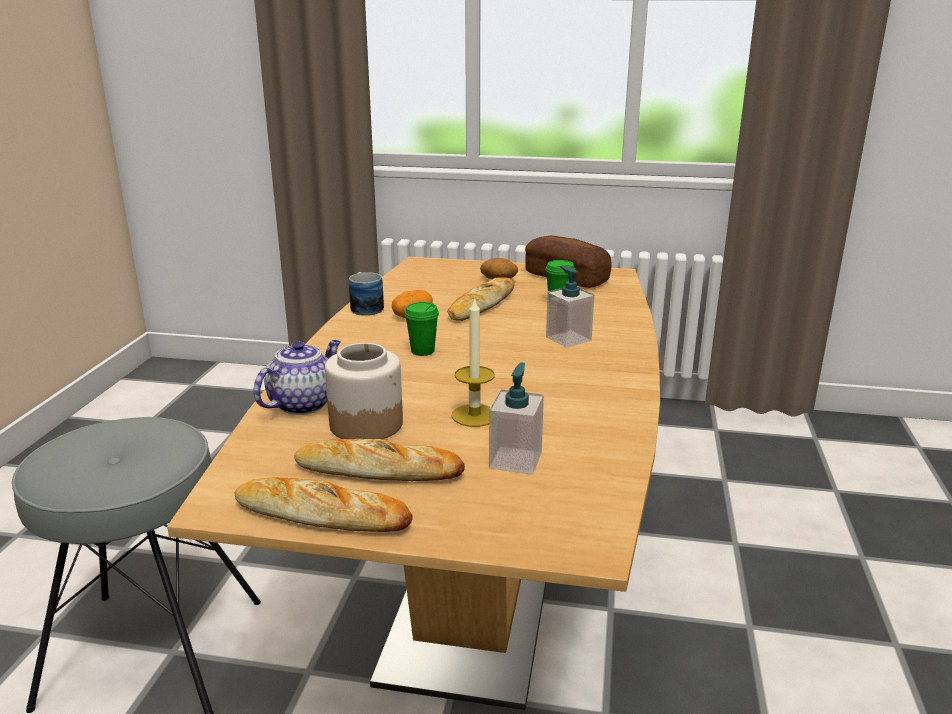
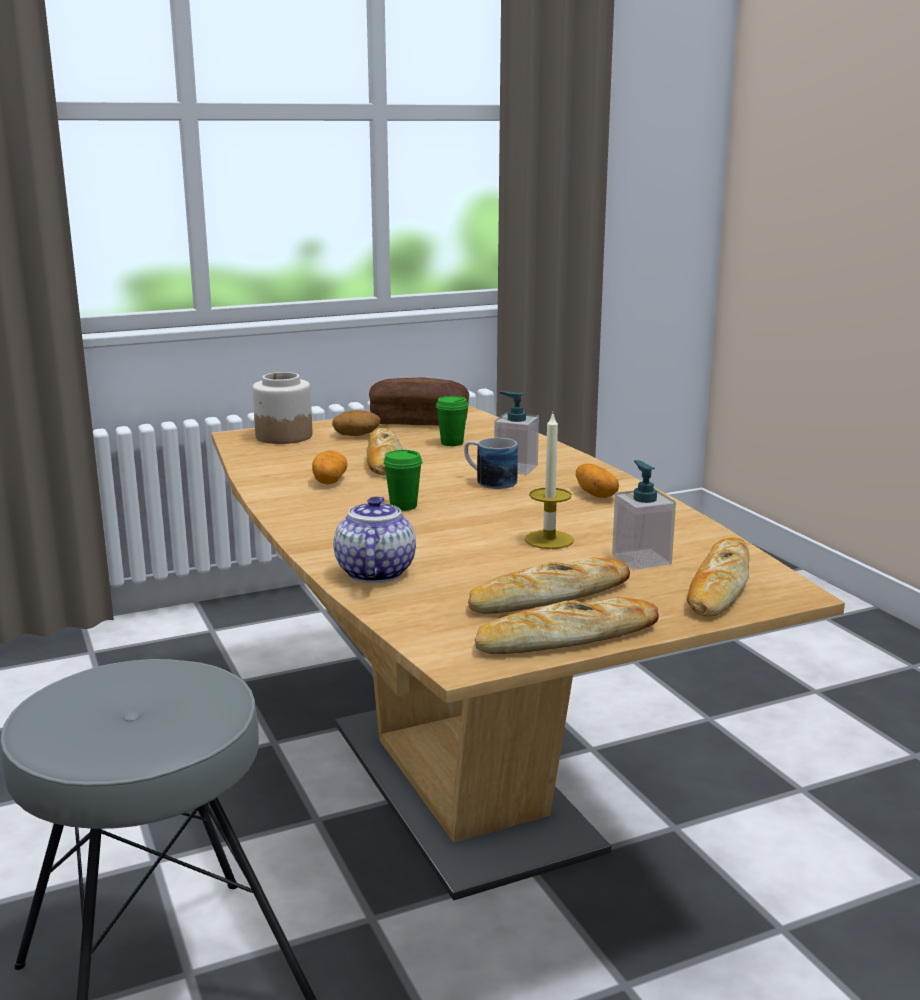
camera: 35 degrees left, 5 degrees down
(365, 307) = (264, 484): mug -> mug (489, 481)
(366, 424) = (469, 570): jar -> jar (283, 436)
(534, 513) = (718, 586): none -> bread
(592, 382) = (596, 494): none -> potato

